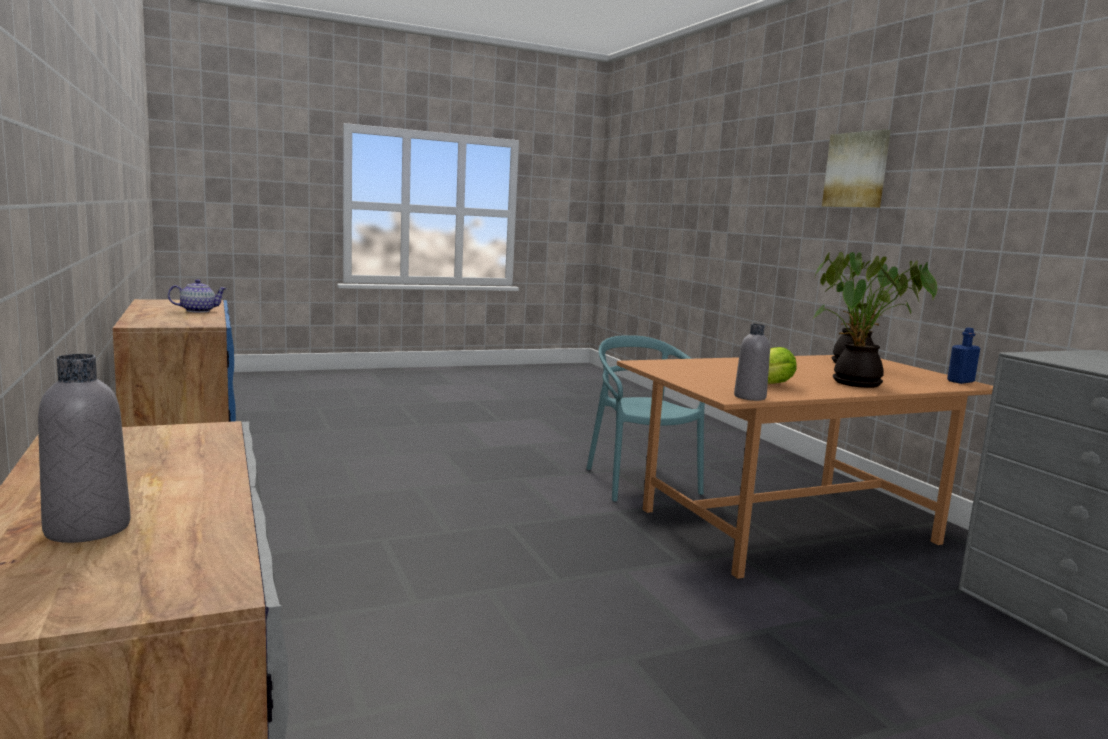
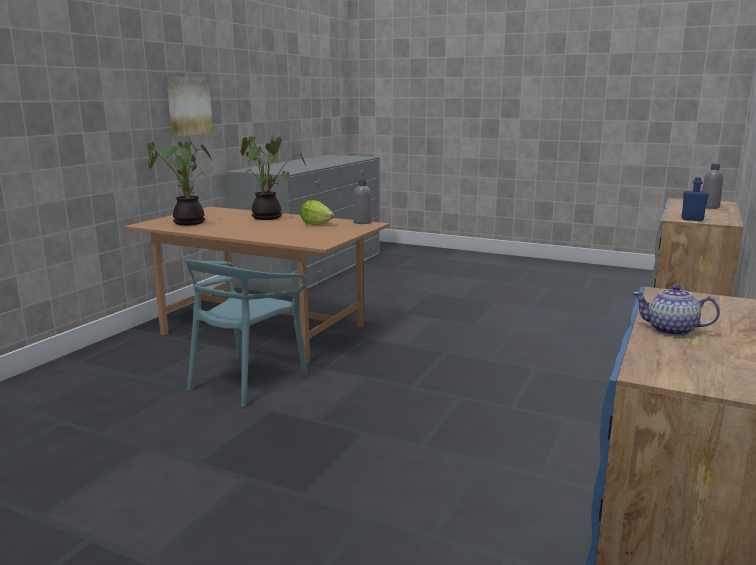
camera: 130 degrees left, 5 degrees up
(857, 170) = (51, 64): picture -> picture (188, 106)
(960, 381) = (206, 210): blue bottle -> blue bottle (692, 219)

